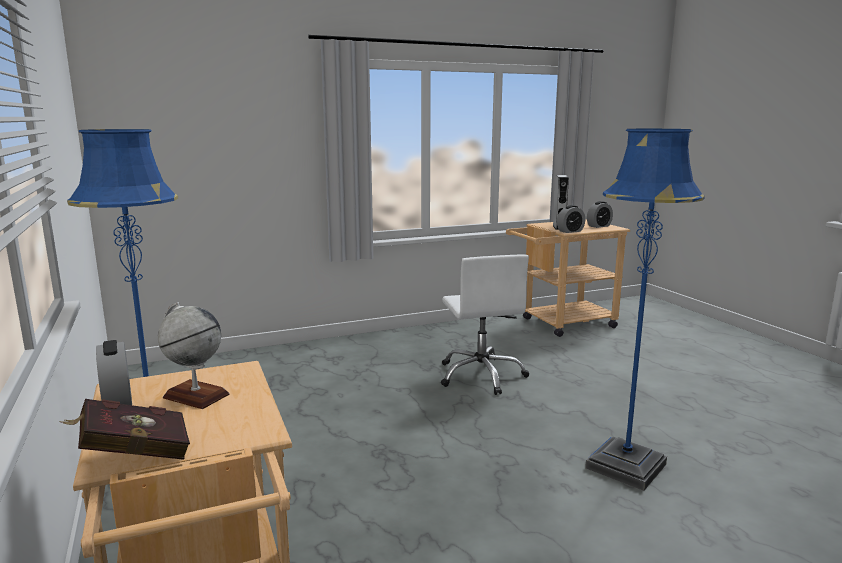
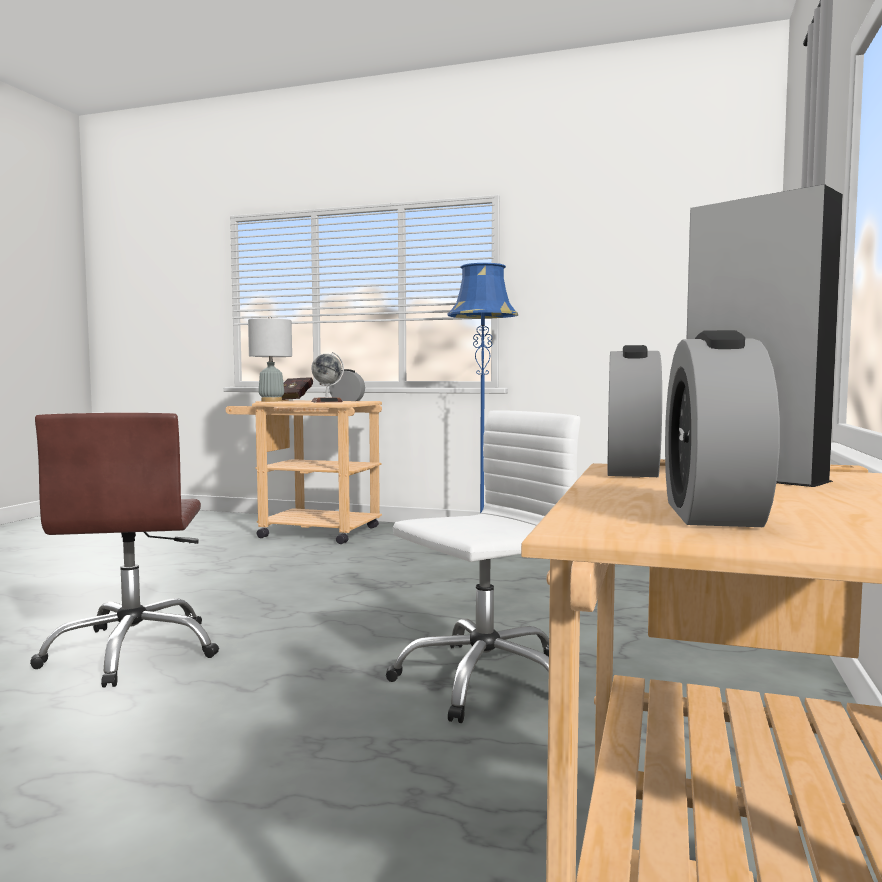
camera: 130 degrees right, 10 degrees down
(248, 433) = (271, 401): none -> grey table lamp
(481, 375) = (484, 679): white office chair -> white office chair turned 120 degrees clockwise
(626, 466) = (133, 651): blue floor lamp -> brown office chair

